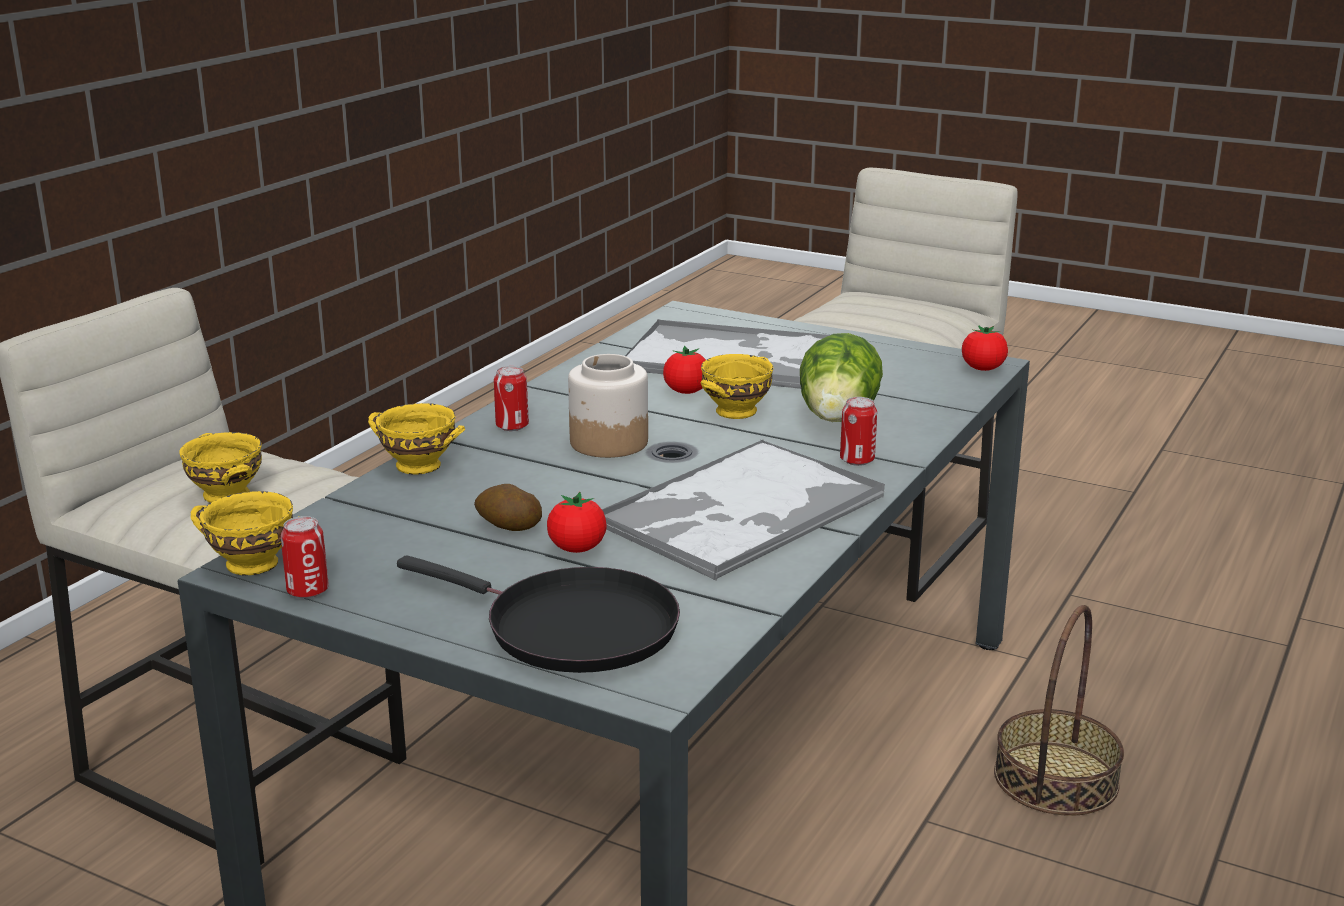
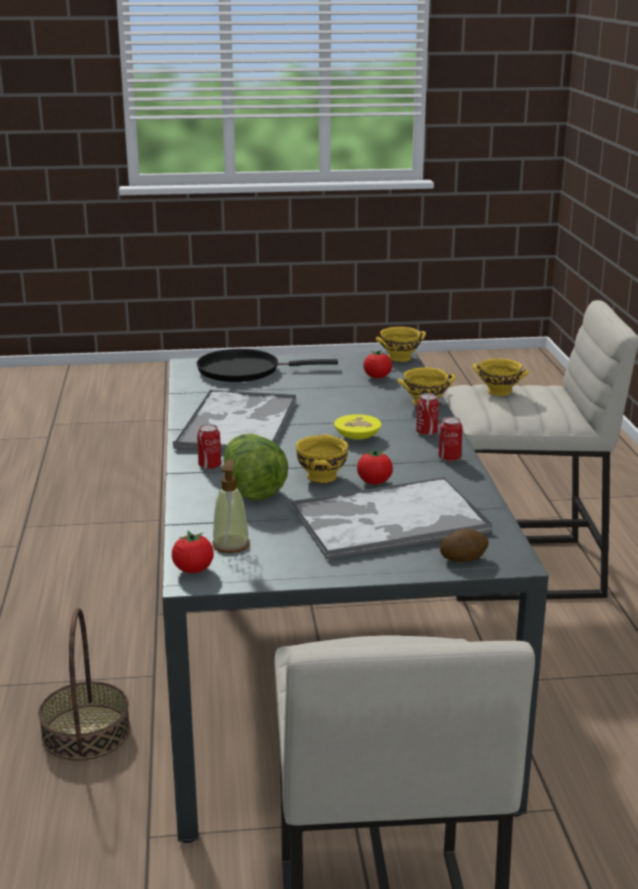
camera: 145 degrees right, 0 degrees up
(308, 591) = (360, 357): can -> can (449, 458)
(508, 526) = (331, 392): potato -> potato (463, 558)
(577, 549) = (287, 392): tomato -> tomato (377, 377)
(608, 442) = (359, 437): jar -> yellow bowl
(923, 378) = (231, 544): none -> soap dispenser

